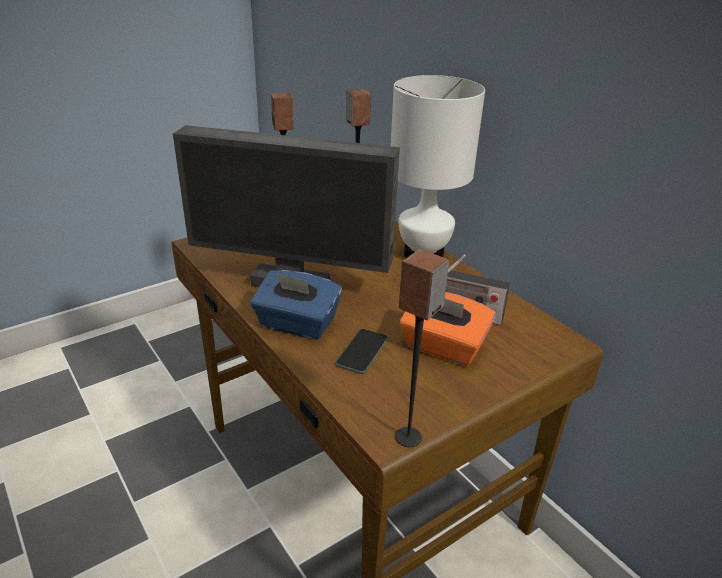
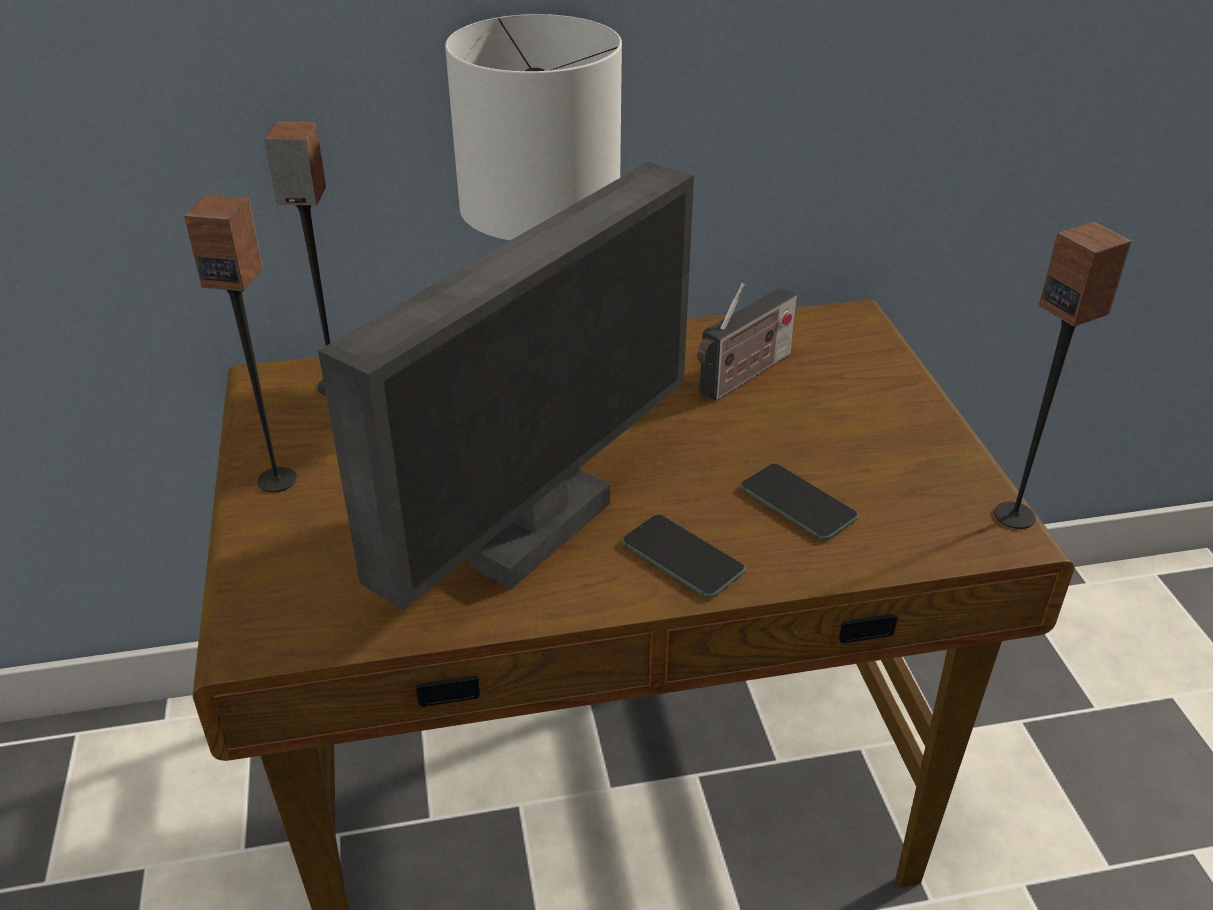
camera: 65 degrees left, 5 degrees up
(297, 324) = (682, 557): blue tissue box -> phone
(443, 347) = (821, 421): orange tissue box -> none

